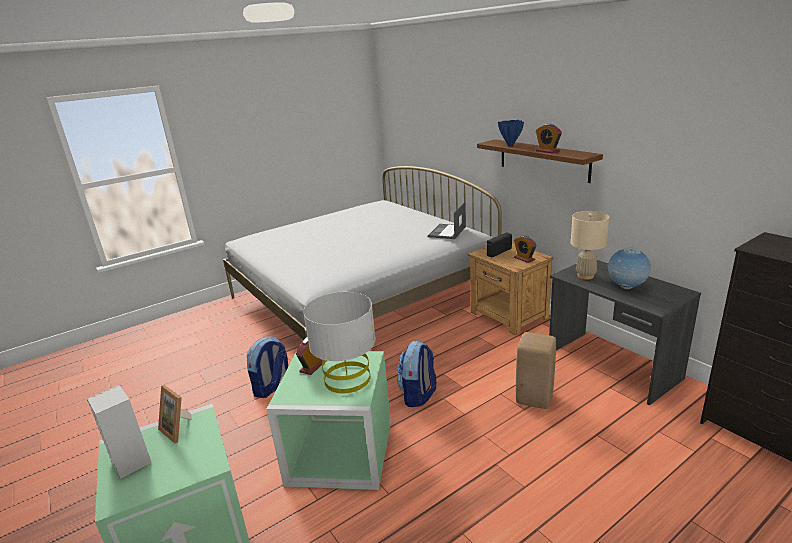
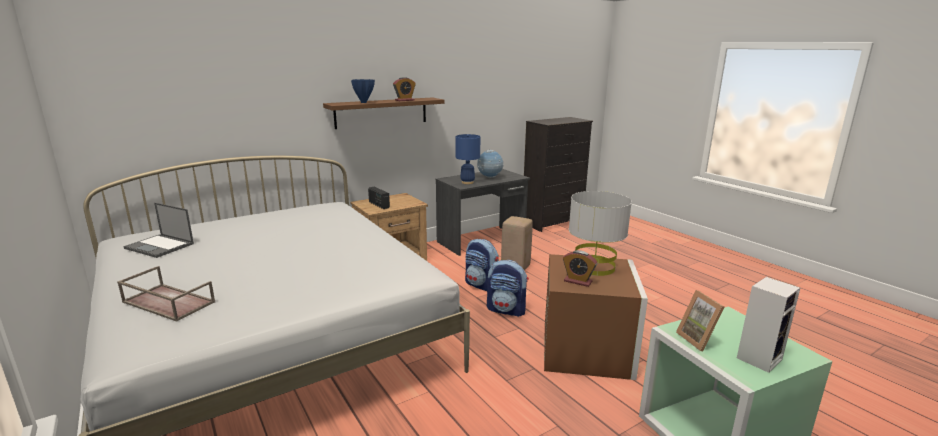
camera: 90 degrees left, 5 degrees down
(179, 429) = (699, 339): picture frame -> picture frame turned 120 degrees clockwise
(272, 388) = (480, 405): backpack -> backpack (482, 285)
(285, 231) = (167, 302): none -> brown tray
(338, 453) = (587, 350): green storage box -> brown storage box
(447, 232) = (325, 209): laptop -> laptop (160, 246)
(524, 259) = (402, 199): alarm clock -> none
(585, 276) = (467, 182): beige table lamp -> blue table lamp

